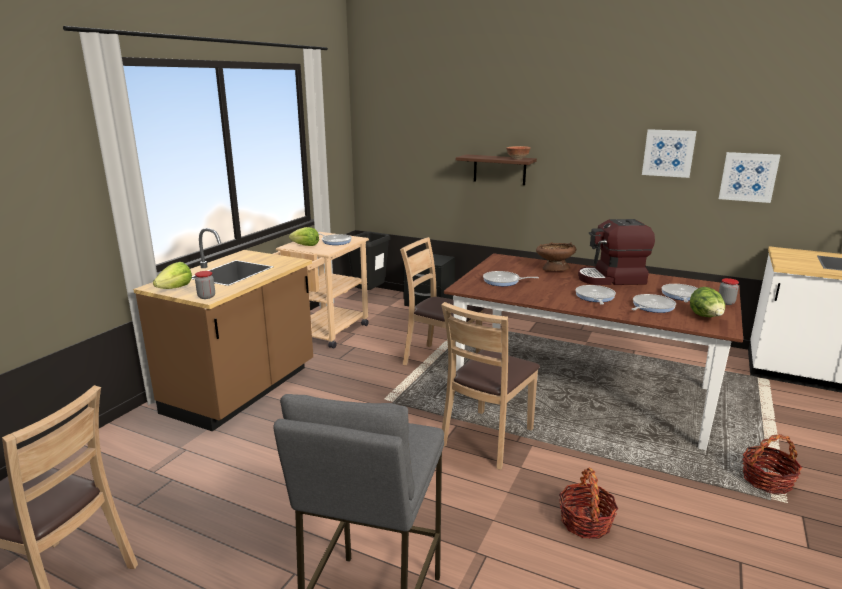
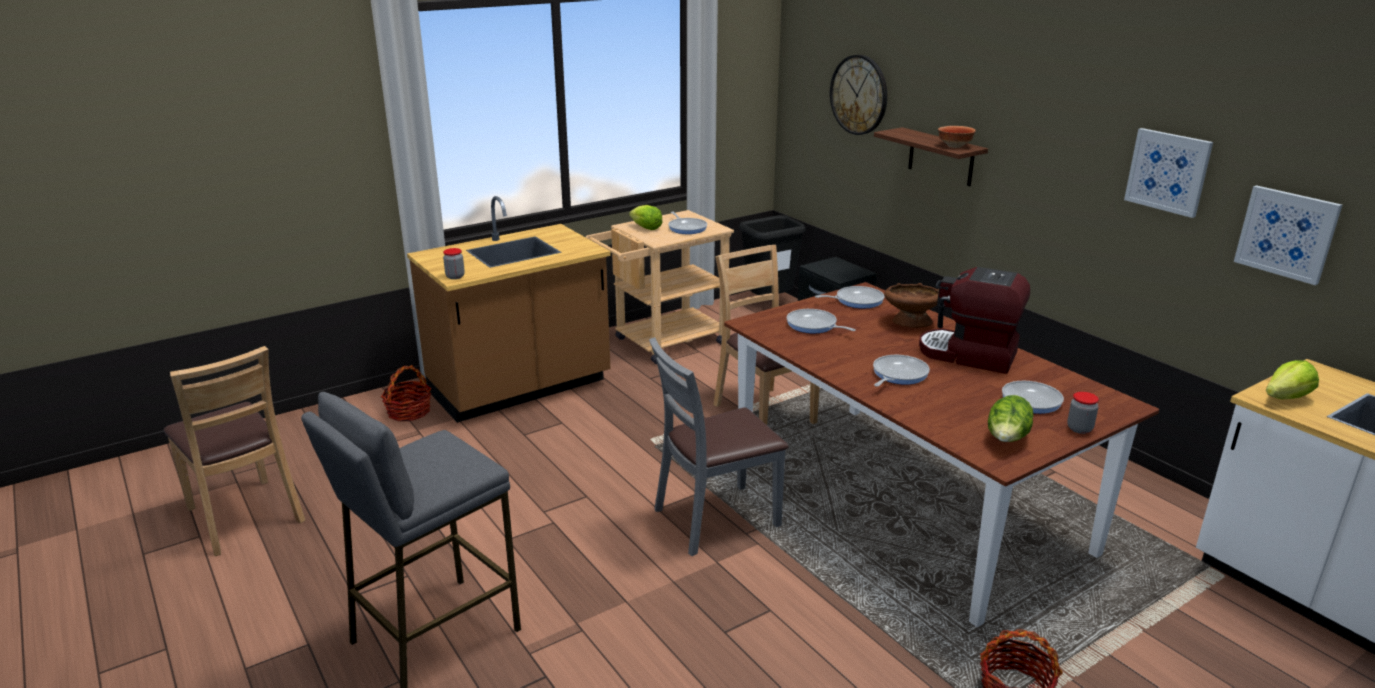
camera: 30 degrees right, 5 degrees up
(175, 288) = (441, 260): lettuce -> lettuce (1286, 398)
(426, 137) = (859, 95): none -> wall clock
(487, 438) = (715, 519): brown chair -> grey chair
(585, 522) = (719, 642): basket -> basket (409, 412)
(651, 307) = (954, 406): frying pan -> frying pan (856, 300)

